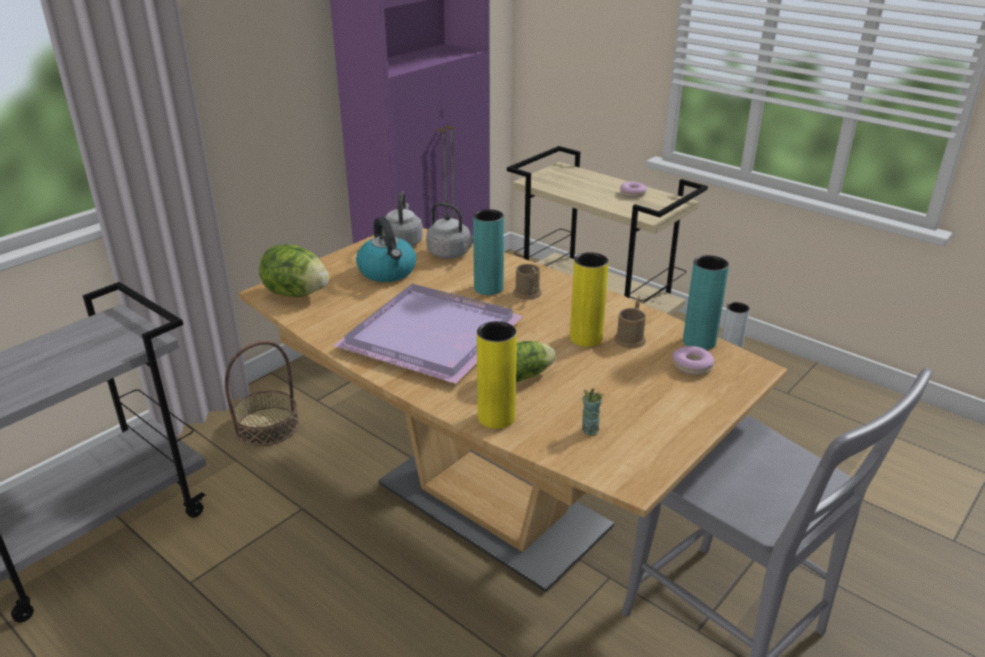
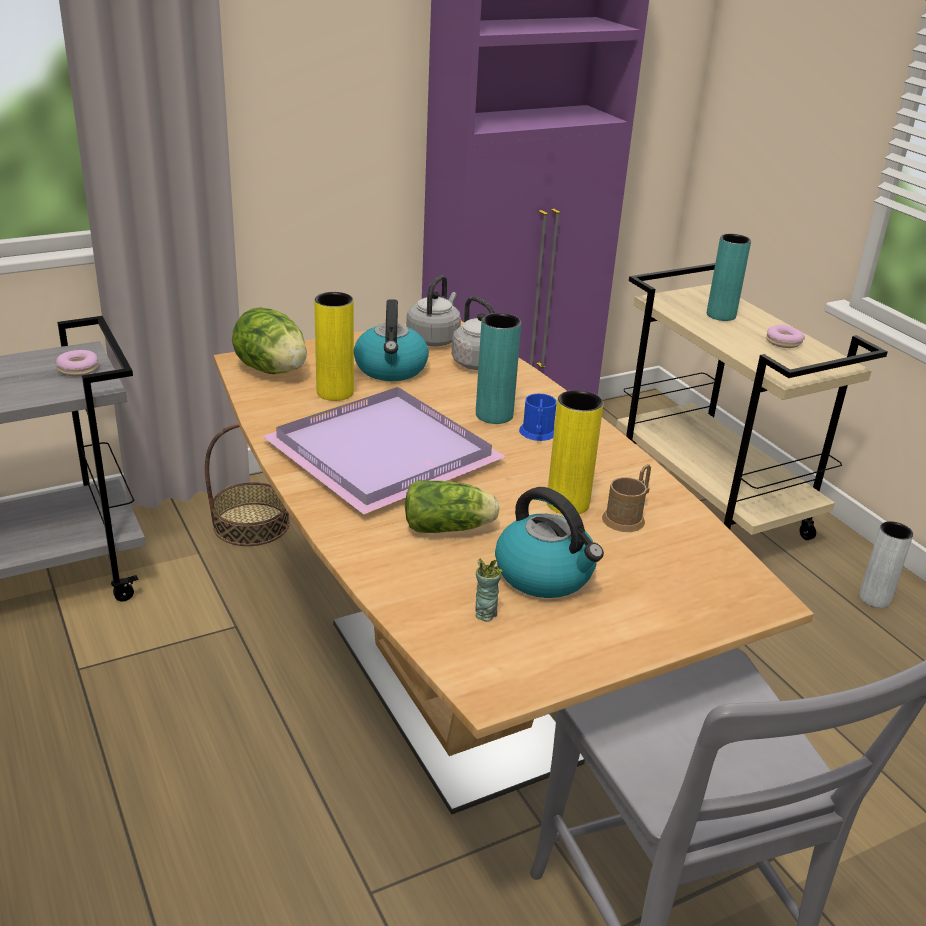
camera: 20 degrees right, 0 degrees up
(496, 417) = (384, 567): yellow vase -> yellow vase (335, 392)
(528, 295) = (537, 434): brown mug -> blue mug
(609, 391) = (546, 574): none -> kettle
(692, 366) = (680, 573): donut -> donut (78, 369)
(699, 342) = (715, 546): turquoise vase -> turquoise vase (721, 315)

